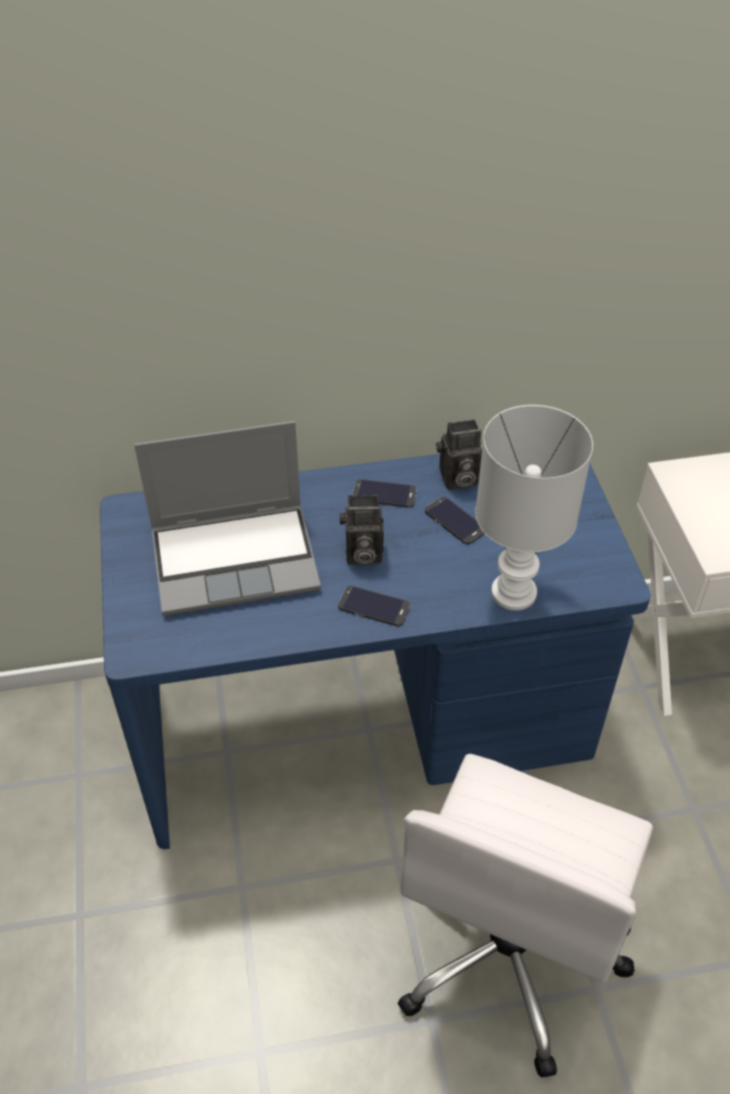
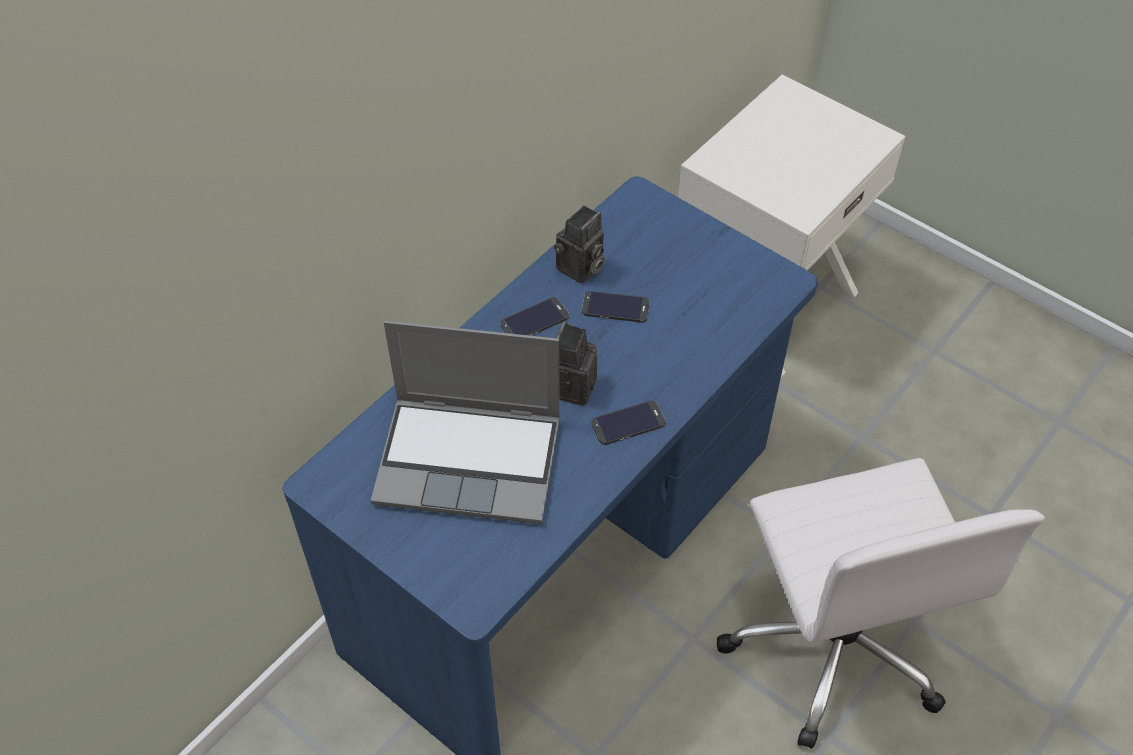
camera: 40 degrees left, 5 degrees up
(236, 559) = (471, 460): laptop -> laptop turned 60 degrees clockwise
(361, 554) = (571, 385): camera -> camera turned 150 degrees clockwise
(511, 593) = (719, 340): white table lamp -> none

